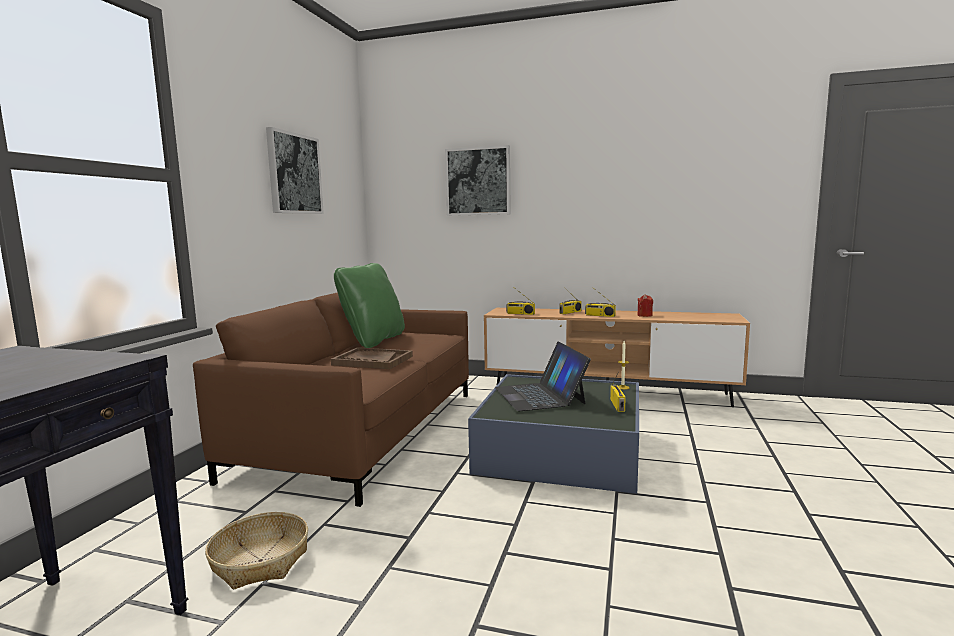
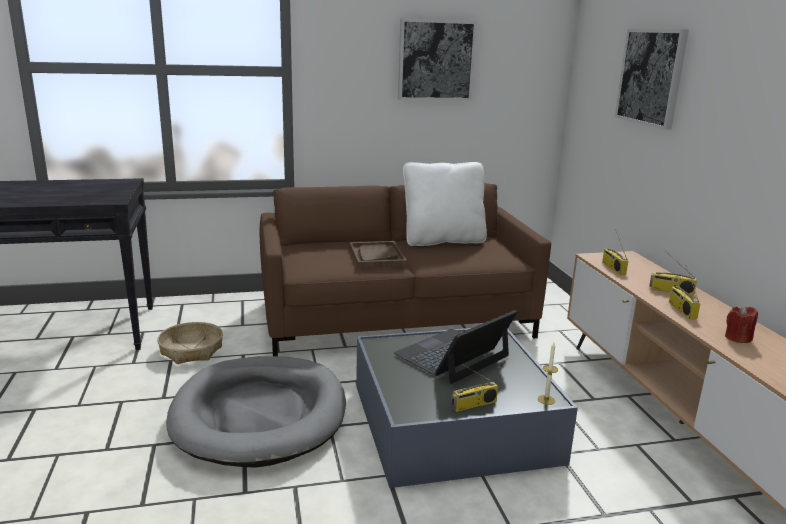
camera: 60 degrees right, 10 degrees up
(373, 340) = (443, 240): green pillow -> white pillow
(471, 535) = (260, 414): none -> grey dog bed

